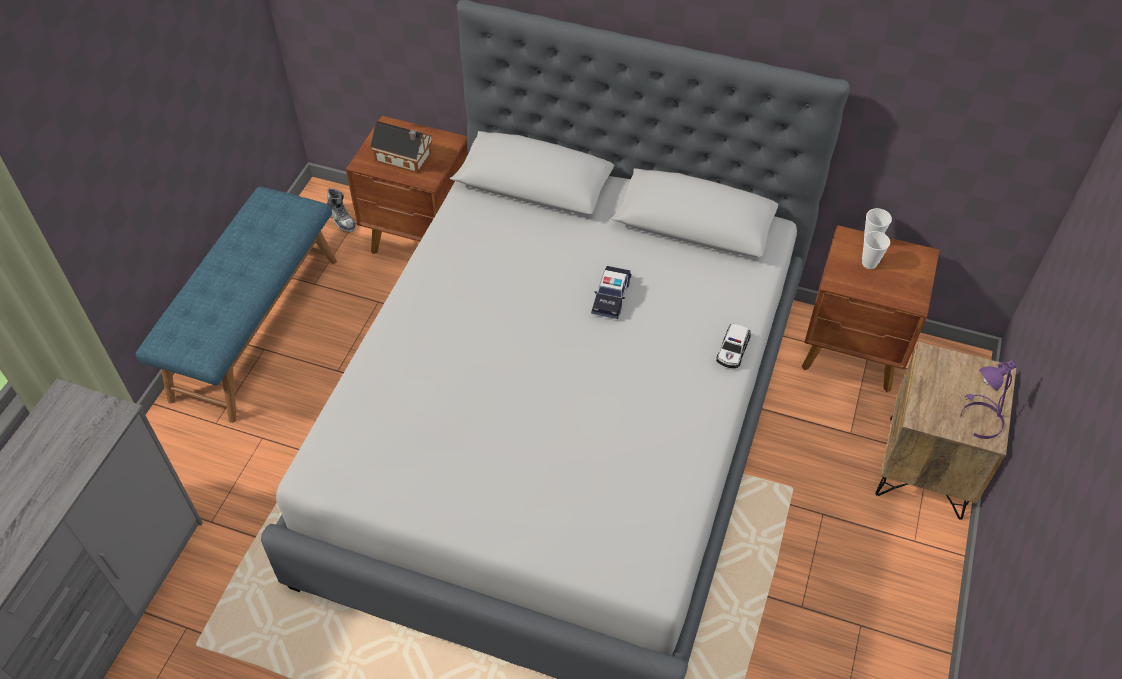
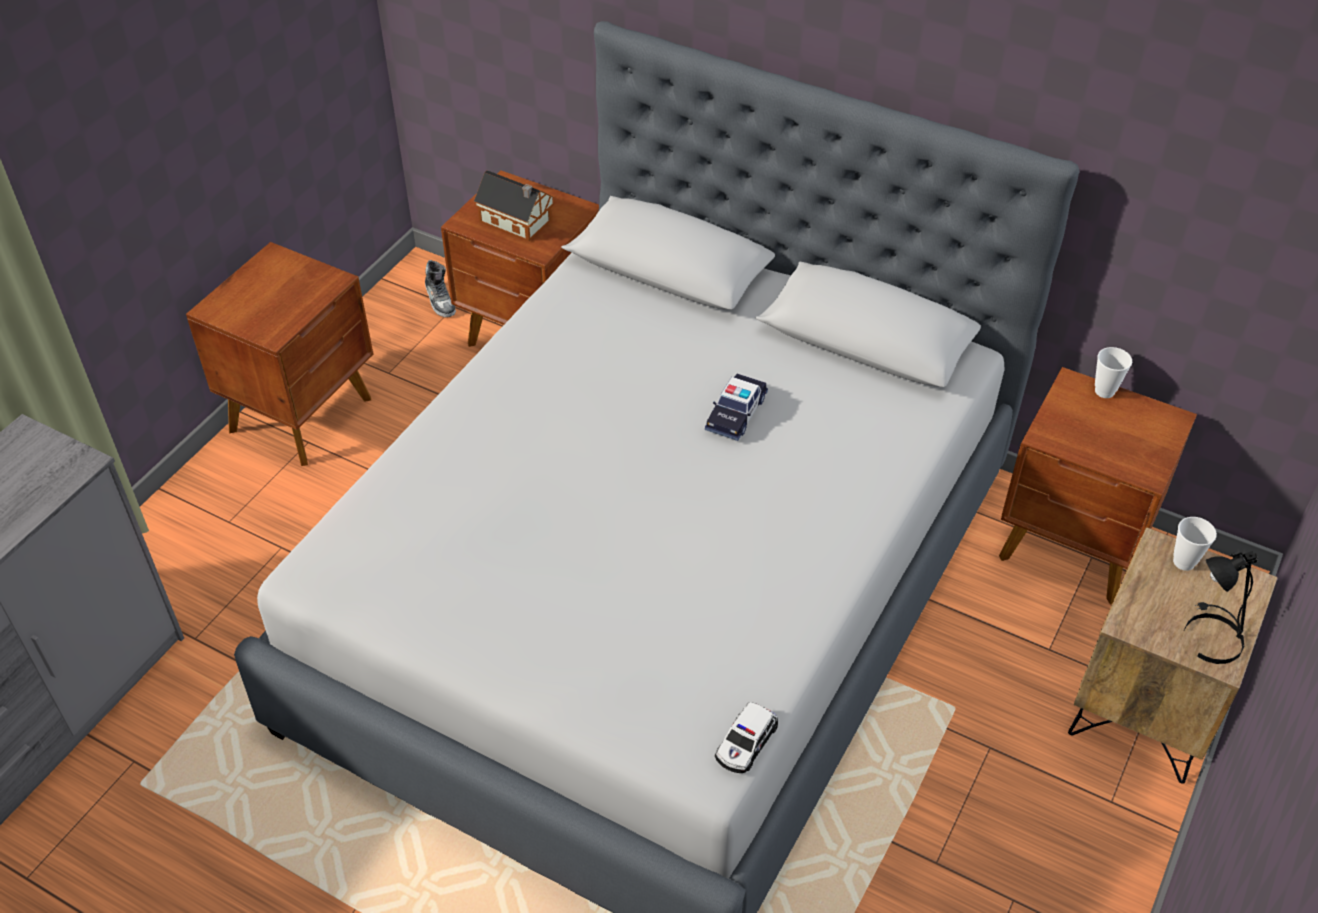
camera: 10 degrees right, 5 degrees down
(255, 327) = (304, 414): blue bench -> brown nightstand
(732, 350) = (881, 498): toy car -> toy car (745, 743)
(869, 263) = (1095, 419): cup -> cup (1184, 562)
(979, 418) = (1210, 636): purple table lamp -> black table lamp

